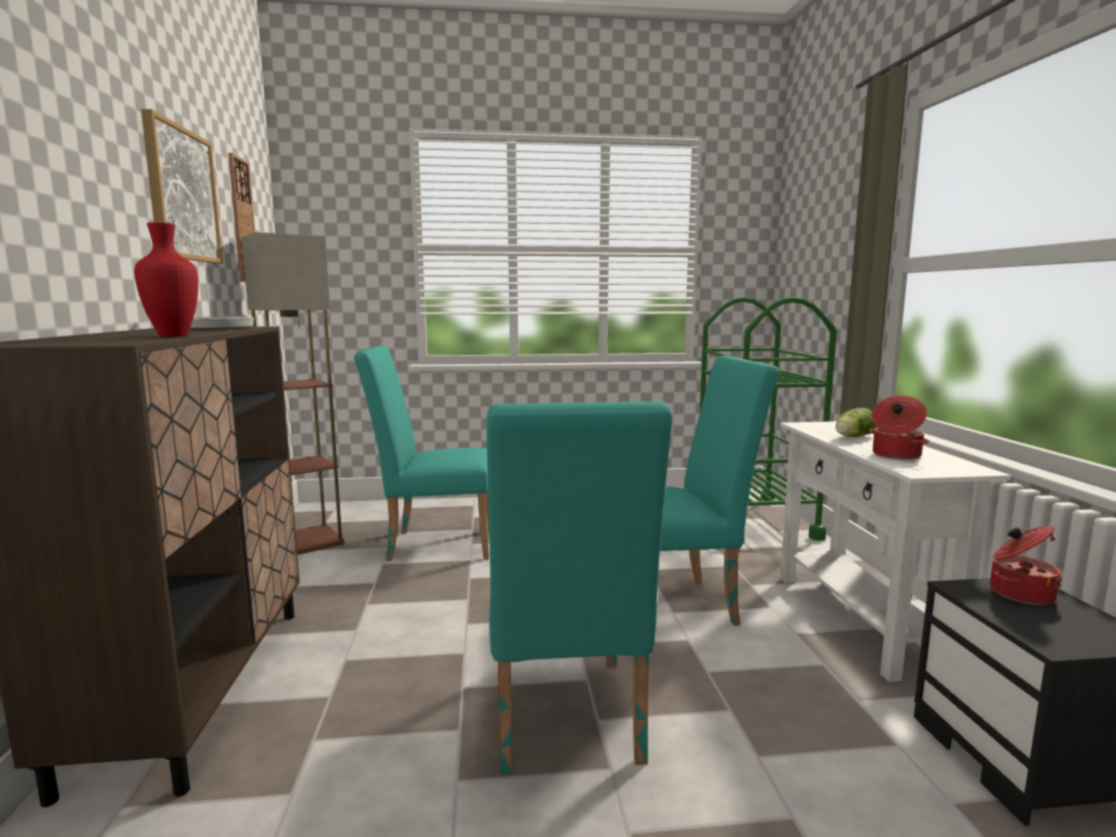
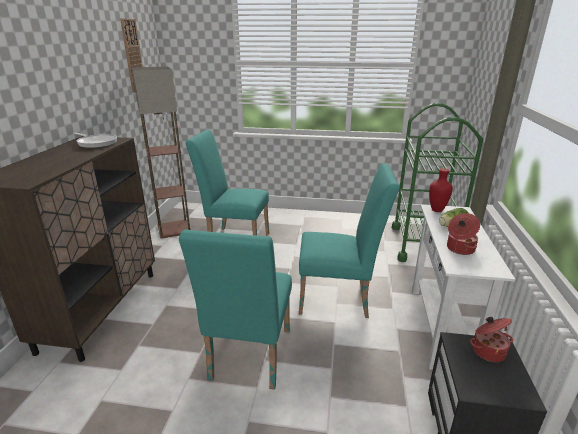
camera: 15 degrees right, 15 degrees up
(174, 336) = (63, 165): red vase -> red vase (437, 210)
(182, 194) = (88, 57): picture -> none

